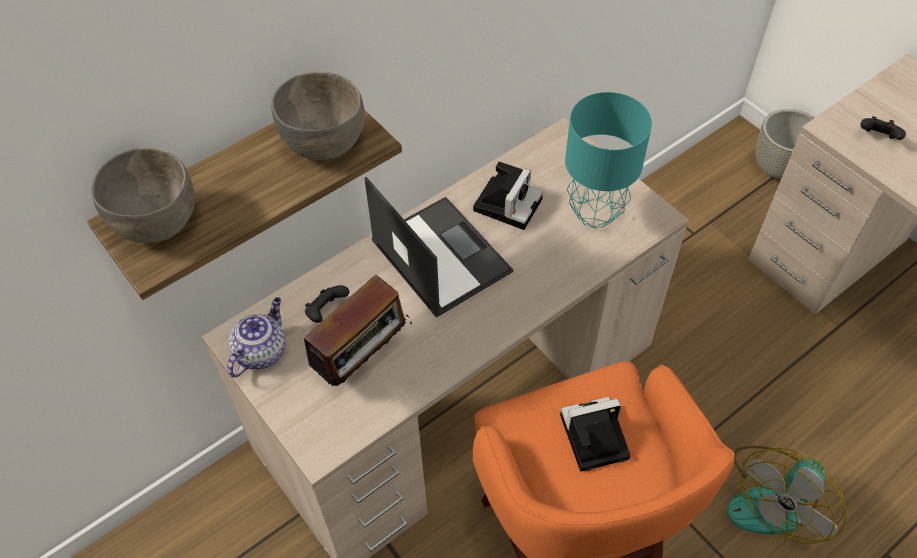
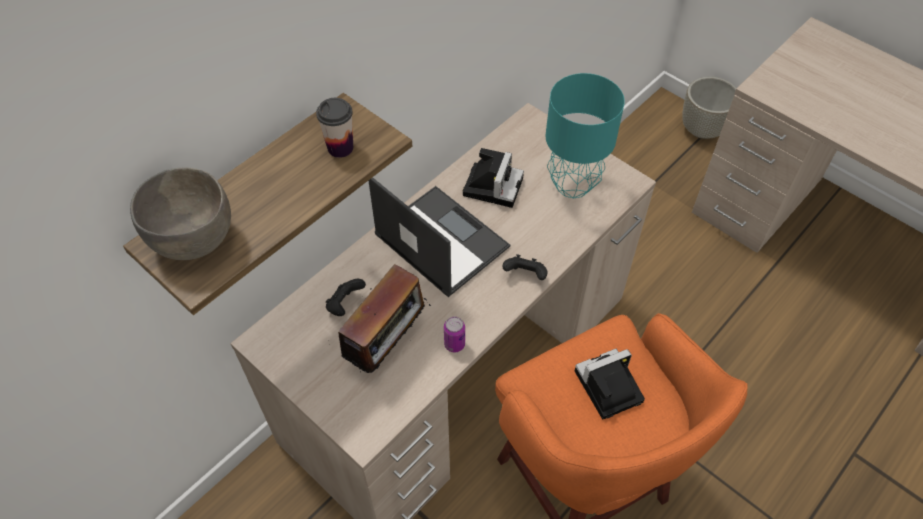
camera: 10 degrees left, 0 degrees up
(261, 351) = (290, 350): teapot -> none
(325, 145) = (340, 148): grey bowl -> cup
(433, 368) = (454, 344): none -> can
(775, 498) = (753, 419): fan -> none
(877, 138) = (801, 91): black game controller -> black game controller (525, 275)

